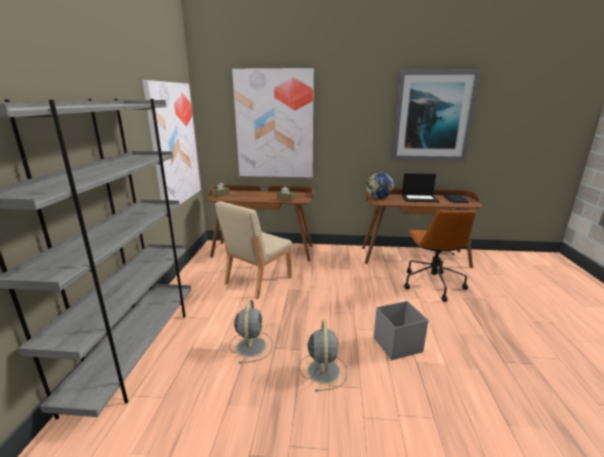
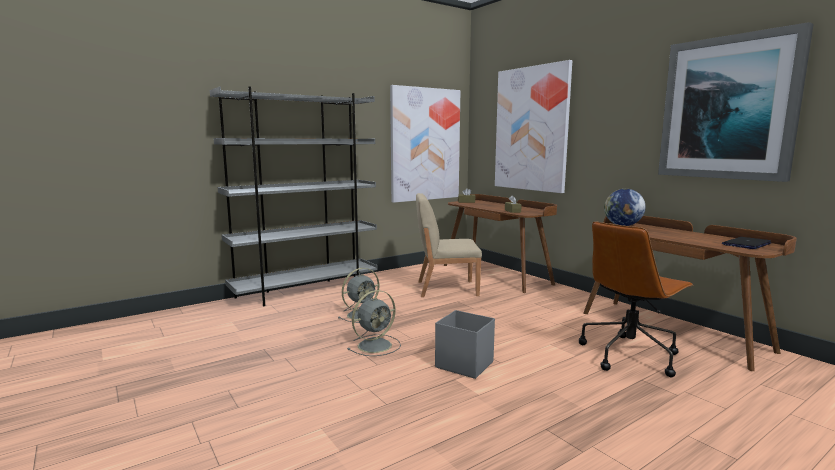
camera: 50 degrees right, 10 degrees down
(420, 198) = (684, 234): laptop -> none

